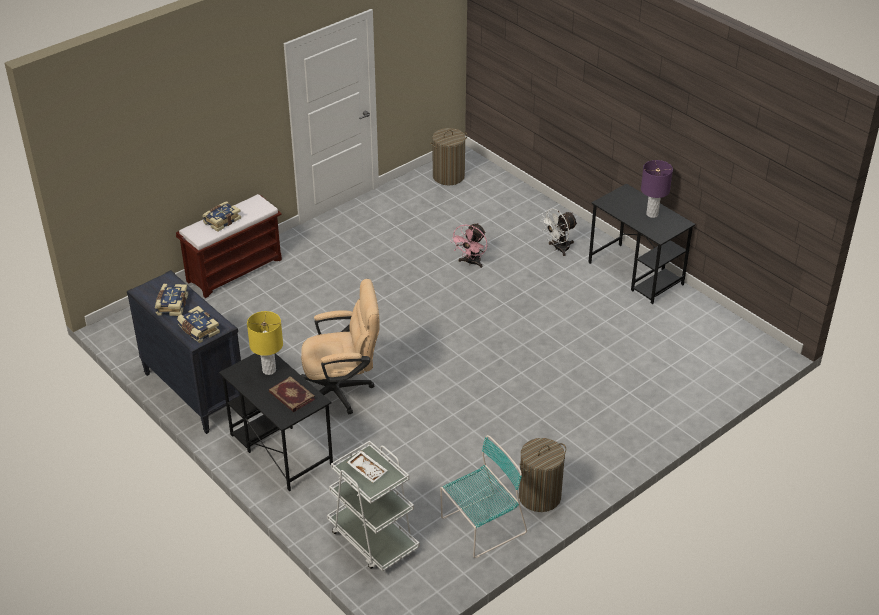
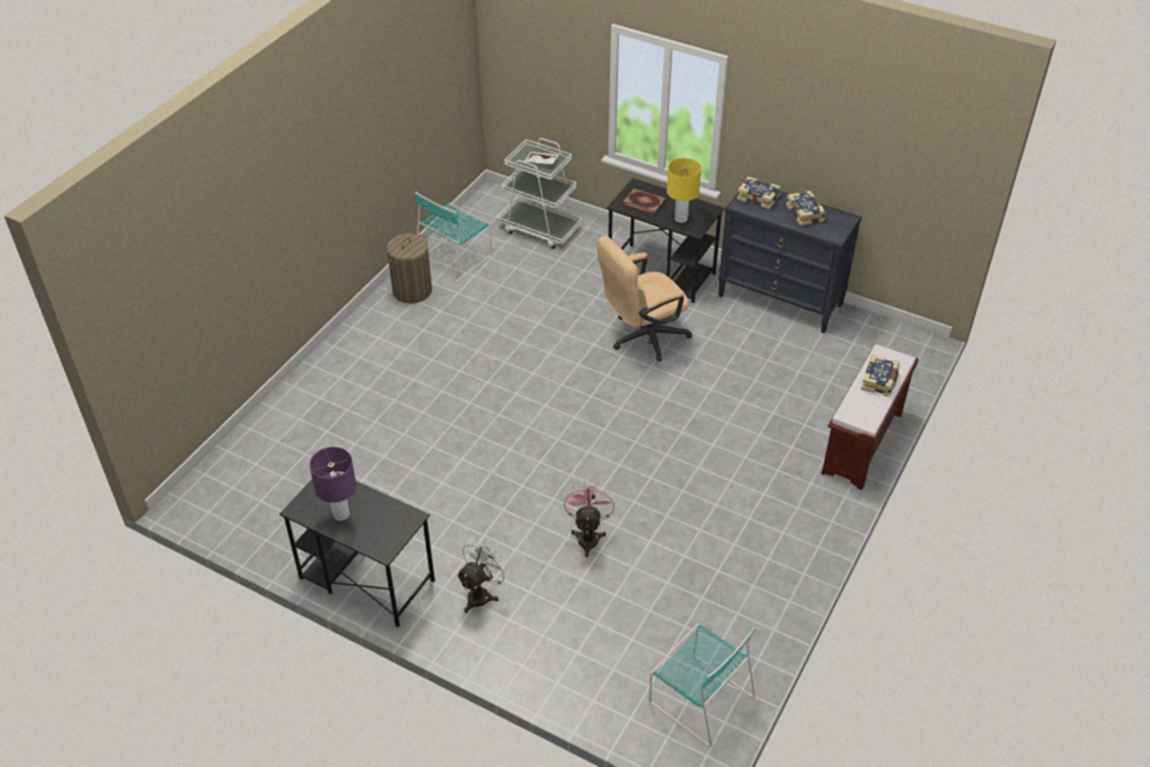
camera: 160 degrees right, 5 degrees up
(448, 176) = (699, 698): laundry basket -> turquoise chair

